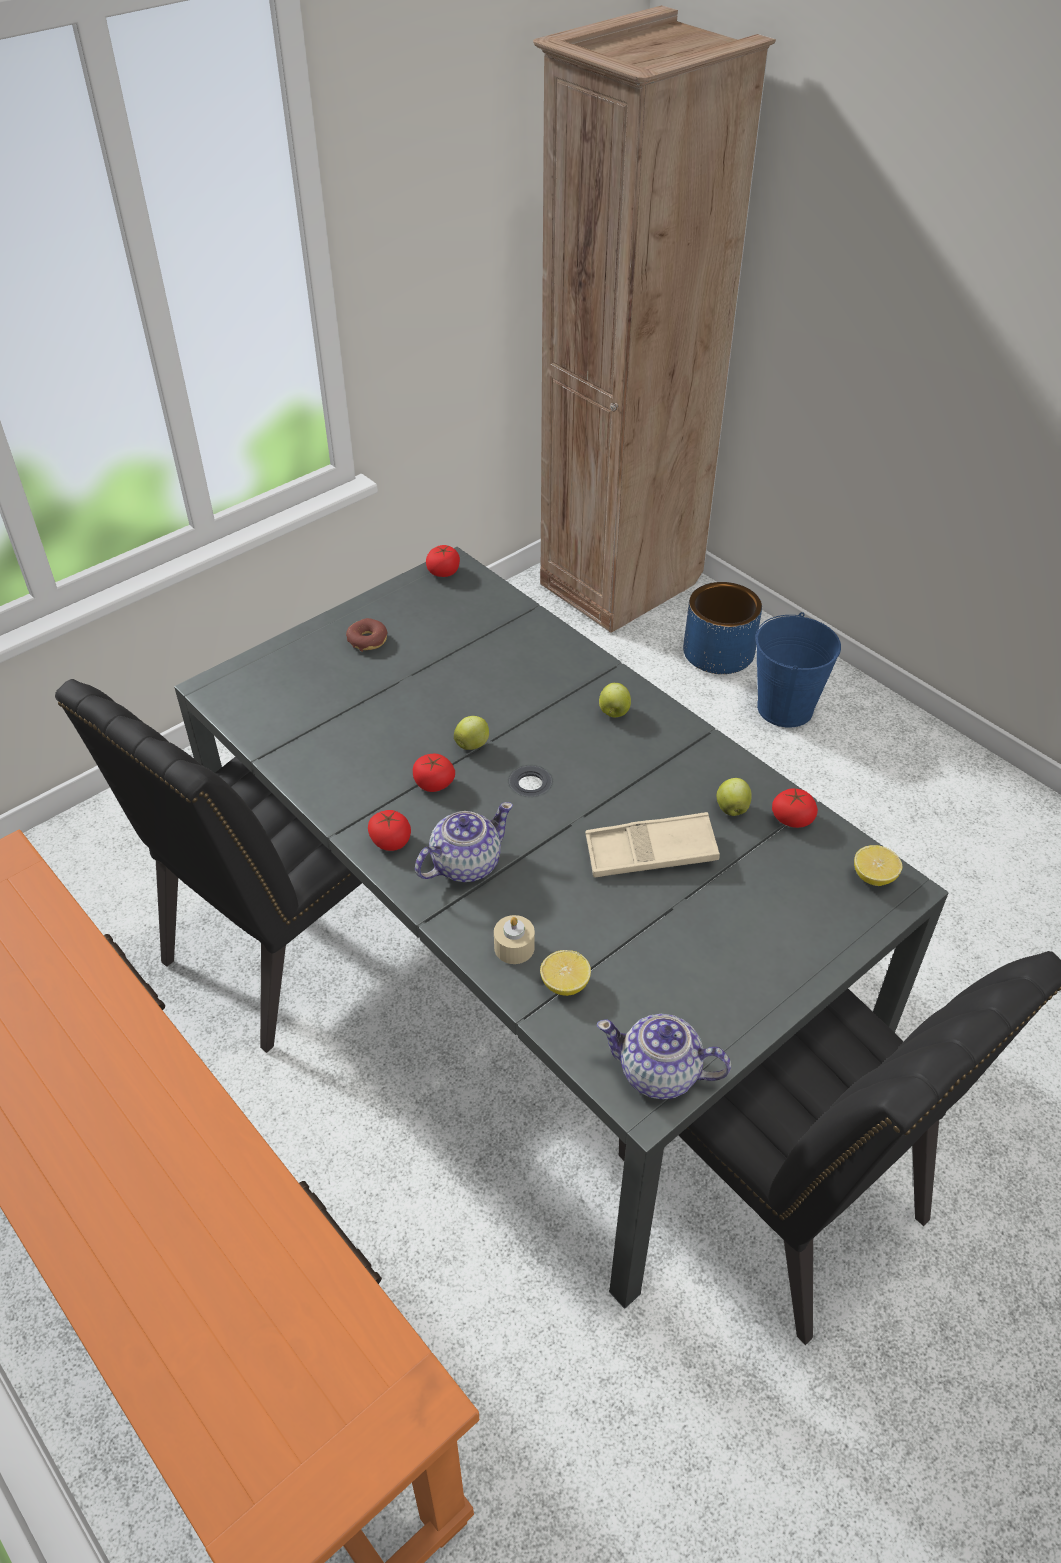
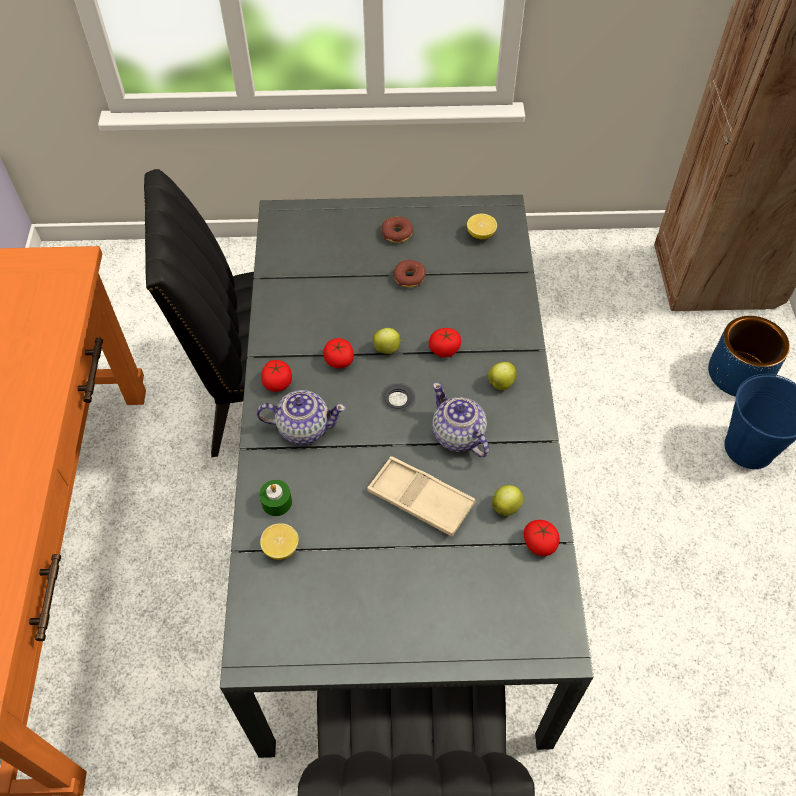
camera: 40 degrees right, 10 degrees up
(424, 672) = (409, 277): none -> donut
(443, 571) = (494, 209): tomato -> tomato (444, 349)
(514, 947) = (276, 502): beige candle -> green candle
(660, 1073) = (275, 647): teapot -> teapot (458, 436)
(873, 877) = (550, 626): lemon -> lemon (481, 234)

